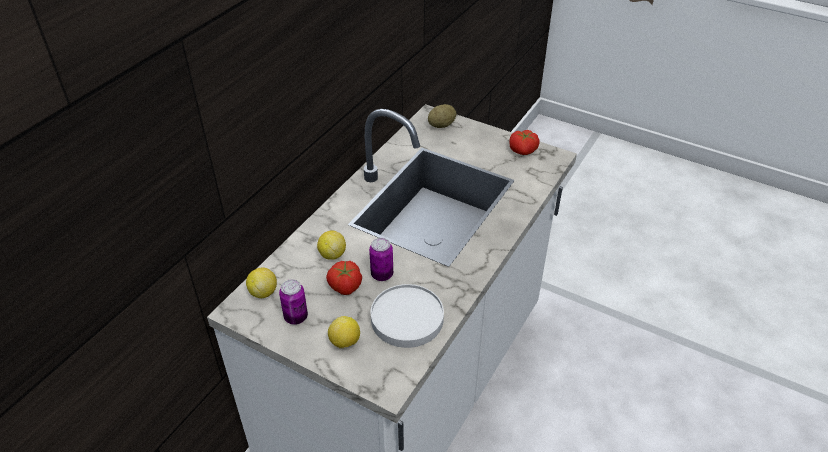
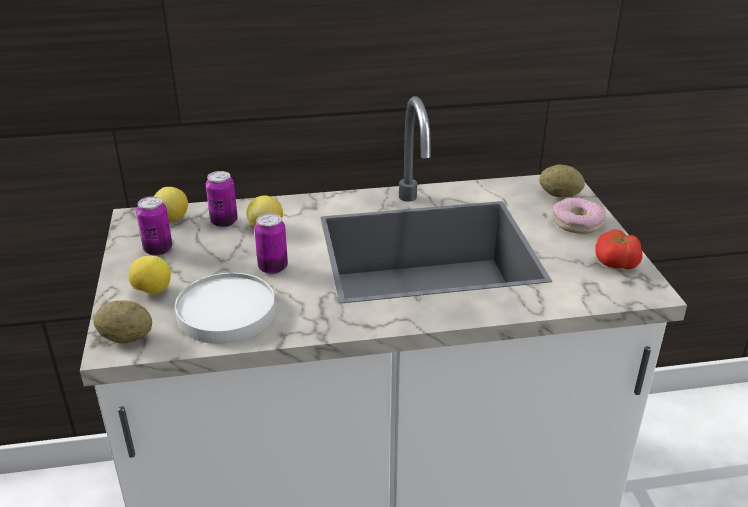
camera: 50 degrees right, 10 degrees down
(299, 269) = (224, 222): none -> can
(345, 286) = (231, 255): tomato -> none
(385, 377) = (126, 338): none -> potato
(474, 137) = (577, 223): none -> donut

